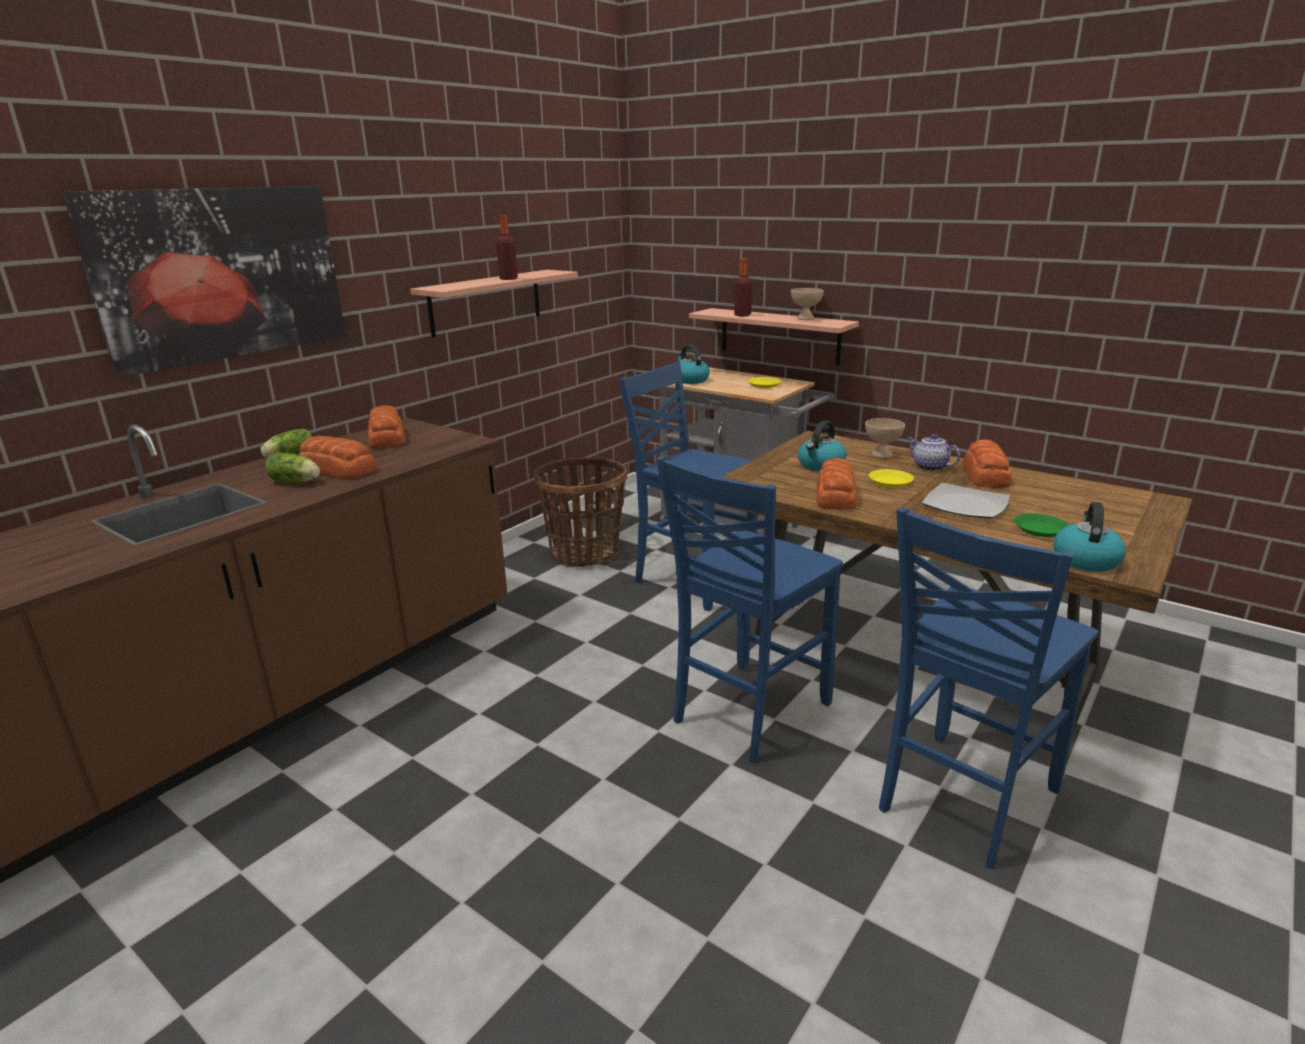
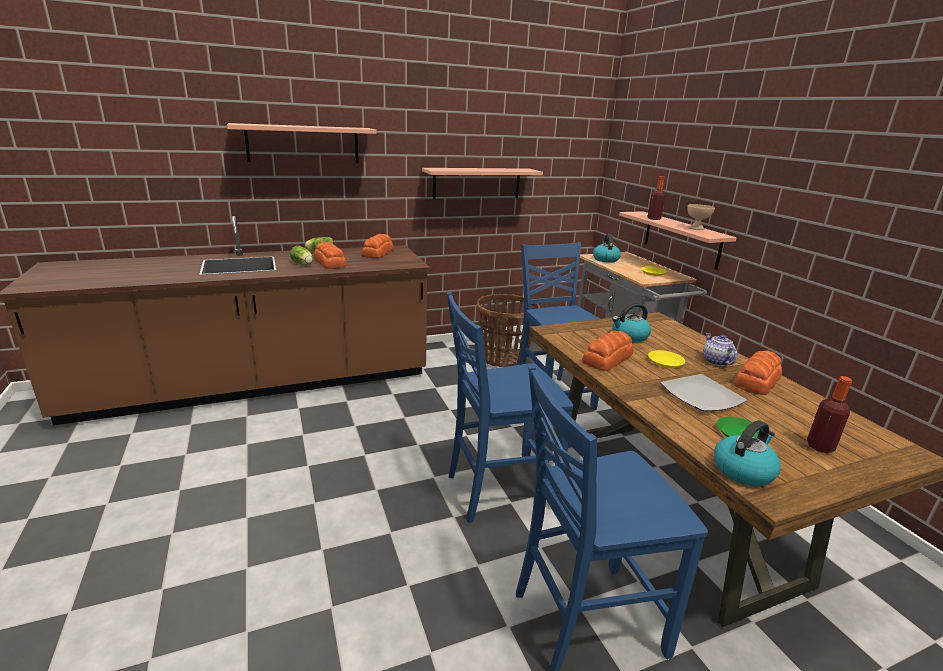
camera: 30 degrees right, 0 degrees up
(222, 274) = (303, 144): picture -> shelf
(508, 279) = (488, 170): bottle -> bottle (820, 447)
(881, 455) = (688, 342): beige bowl -> none

